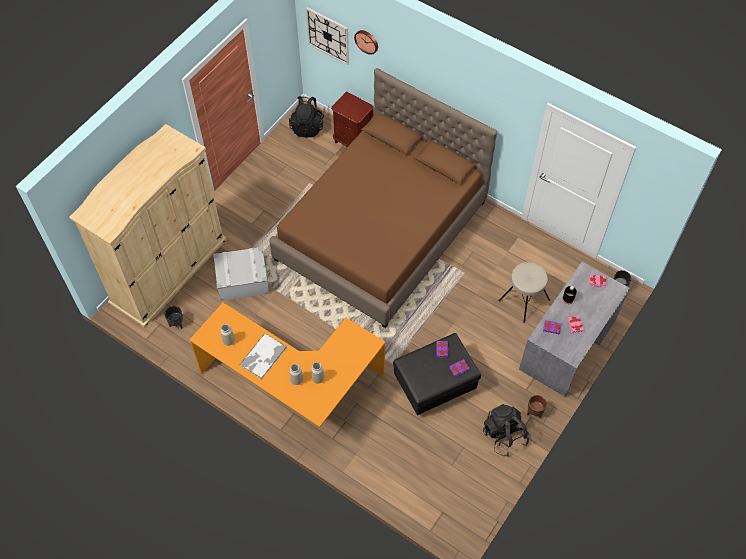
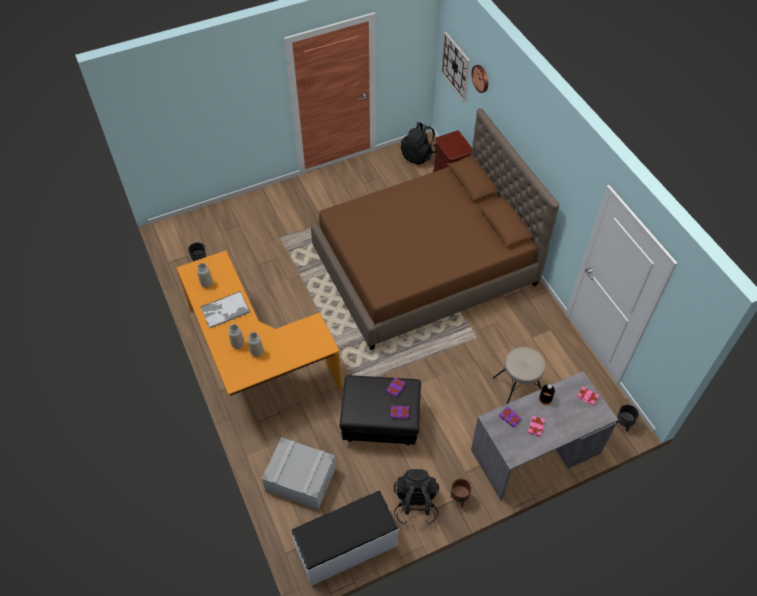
camera: 30 degrees right, 5 degrees down
(168, 271) = (224, 218): beige wardrobe -> none
(242, 280) = (277, 253): grey storage box -> grey storage box (300, 479)
(474, 499) = (346, 547): none -> white bench

